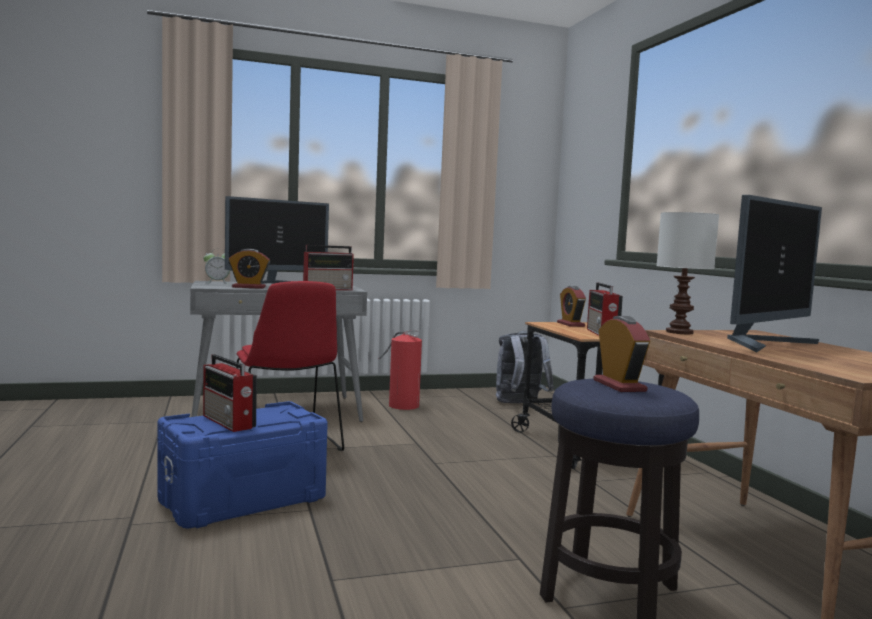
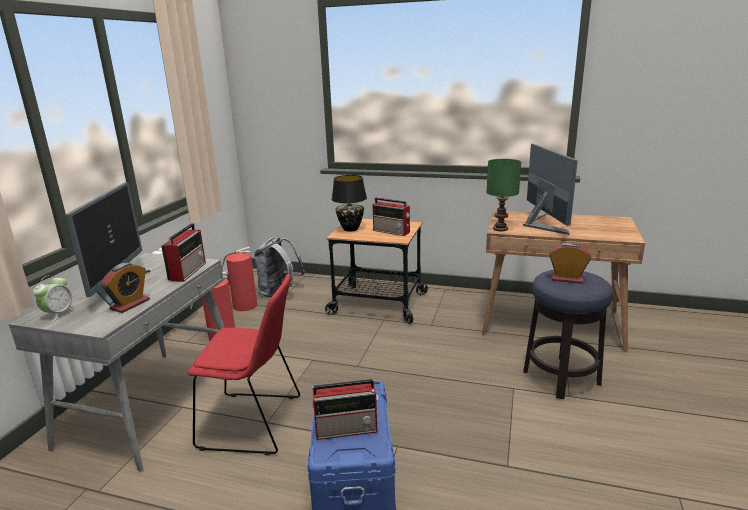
camera: 55 degrees left, 15 degrees up
(468, 399) = (243, 306): none -> fire extinguisher
(570, 324) = (351, 229): alarm clock -> black table lamp
(678, 332) = (500, 229): white table lamp -> green table lamp

